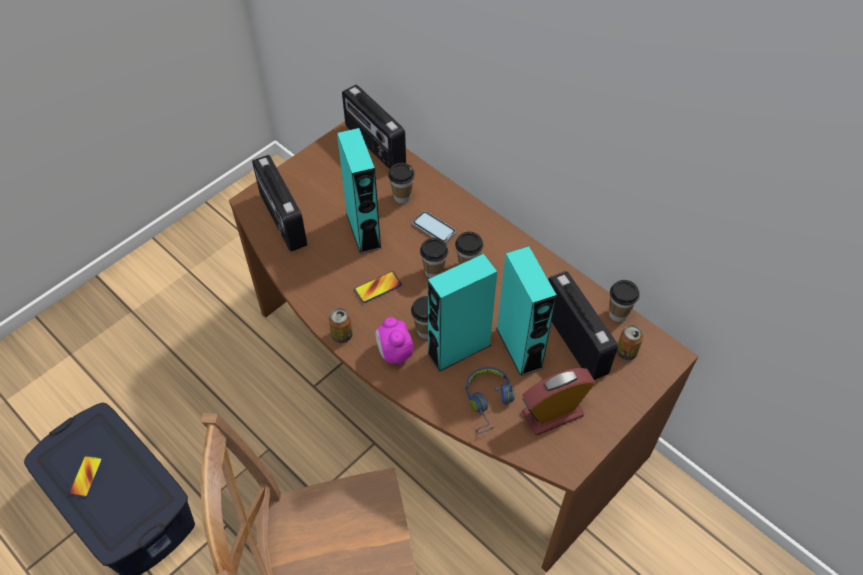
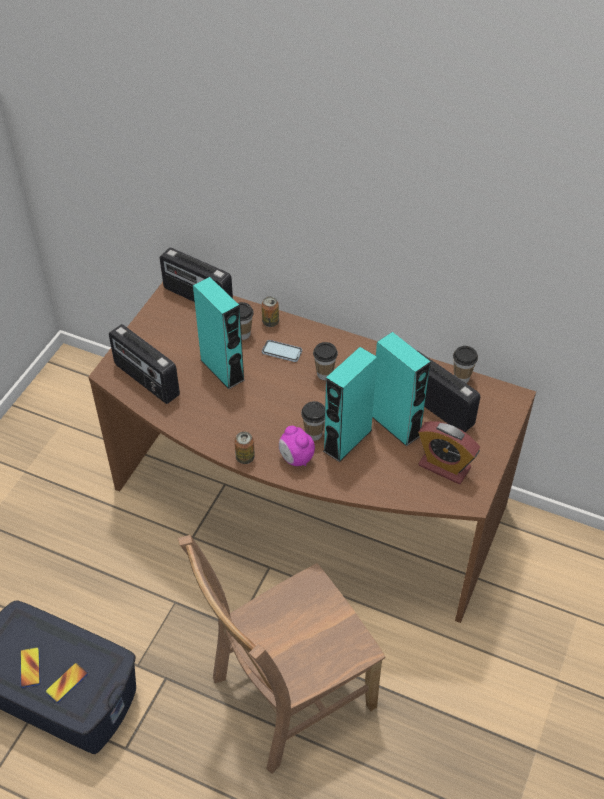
camera: 20 degrees left, 5 degrees down
(378, 287) = (257, 412): phone -> phone (66, 683)
(434, 272) = (298, 387): cup -> none
(488, 402) = (390, 473): blue headphones -> none
(552, 413) = (444, 466): alarm clock -> alarm clock turned 105 degrees counterclockwise
(626, 352) = (480, 404): can -> can (270, 322)

